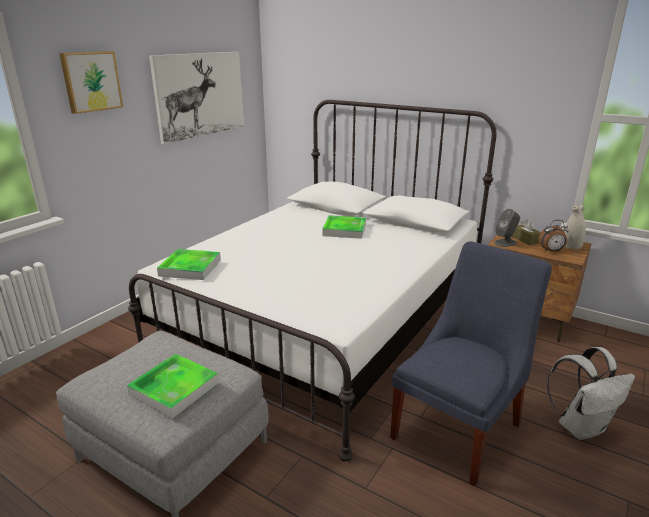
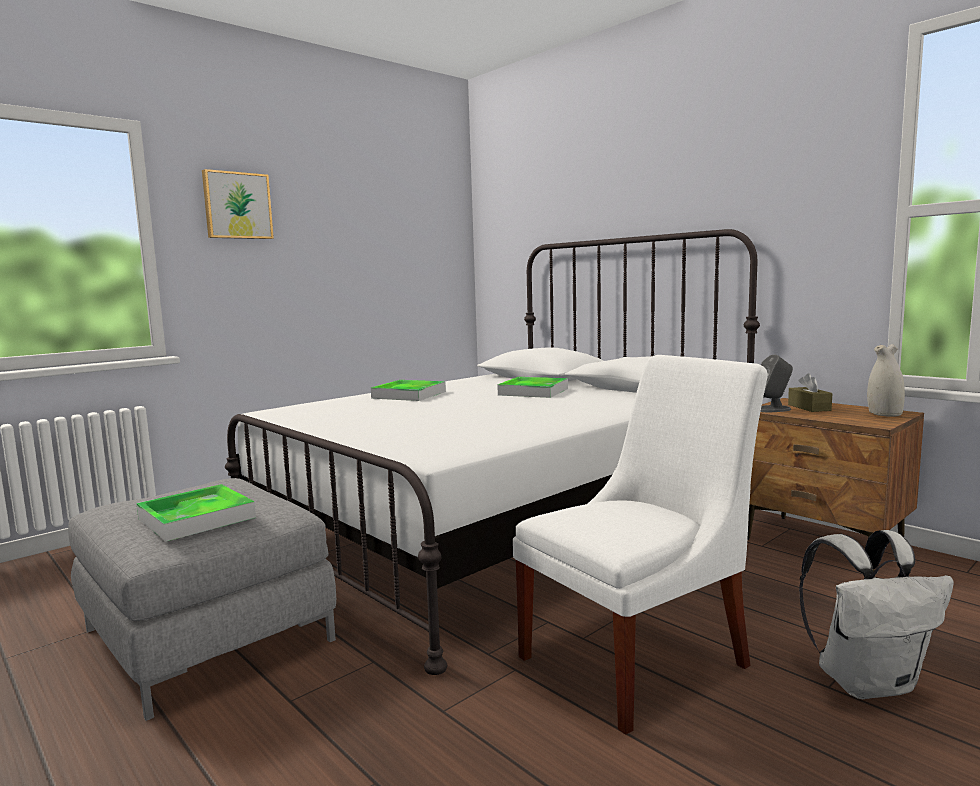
camera: 15 degrees right, 15 degrees down
(190, 268) = (300, 411): tray -> tray (409, 395)
(200, 95) = (381, 240): picture -> none
(459, 427) = (640, 658): blue chair -> white chair
(551, 251) = (844, 417): alarm clock -> none

